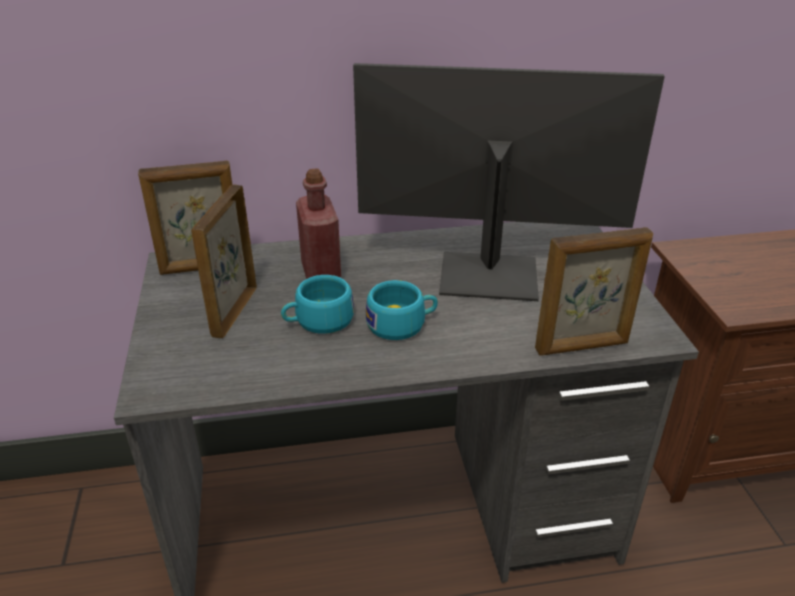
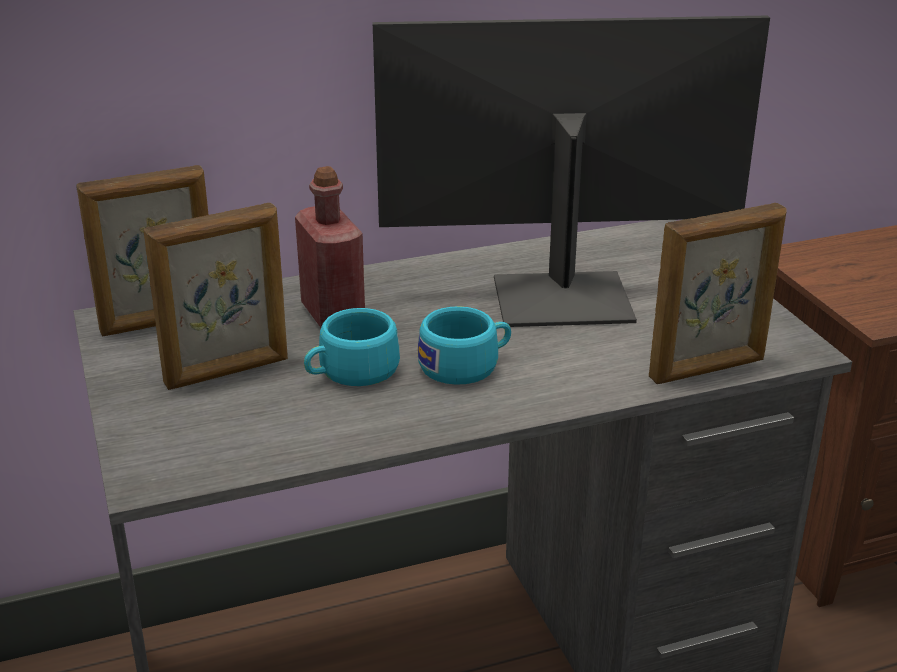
camera: 10 degrees left, 5 degrees down
(233, 311) = (228, 372): picture frame -> picture frame turned 120 degrees counterclockwise

